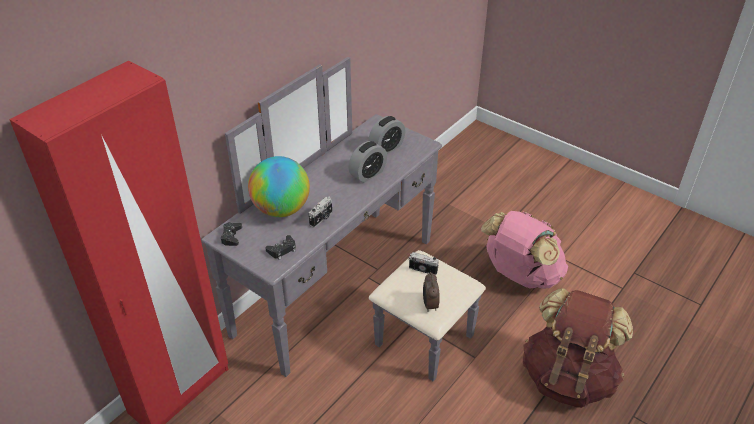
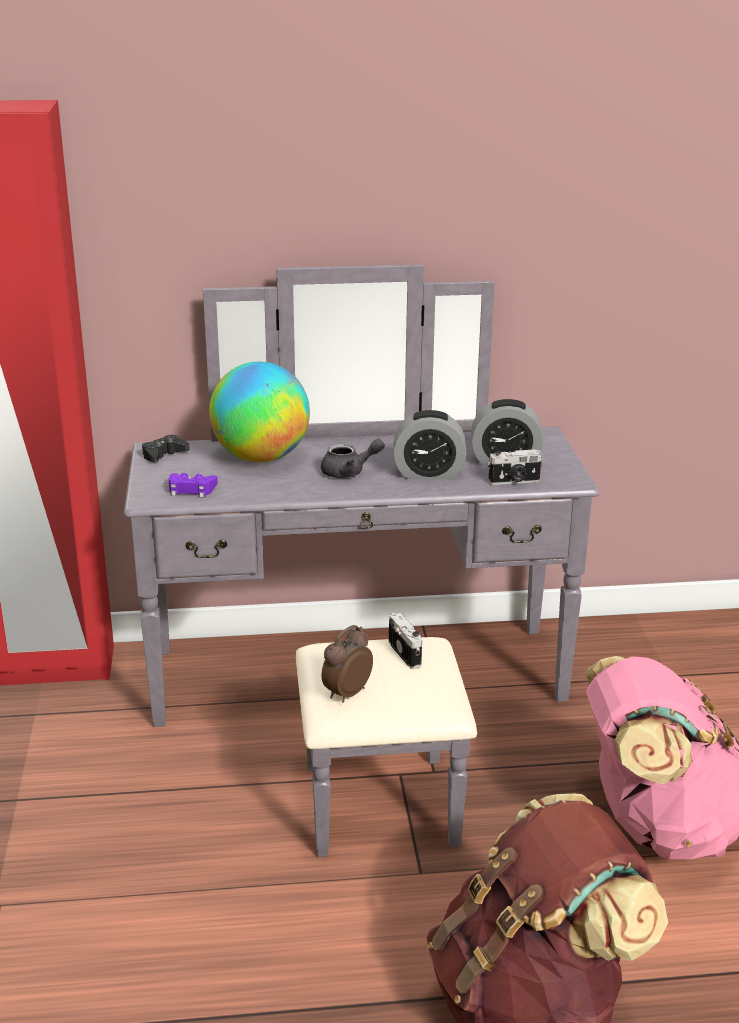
camera: 45 degrees right, 15 degrees down
(282, 250) = (191, 490): black game controller -> purple game controller
(322, 219) = (289, 485): camera -> camera (514, 481)
(334, 194) = (349, 472): none -> grey teapot

